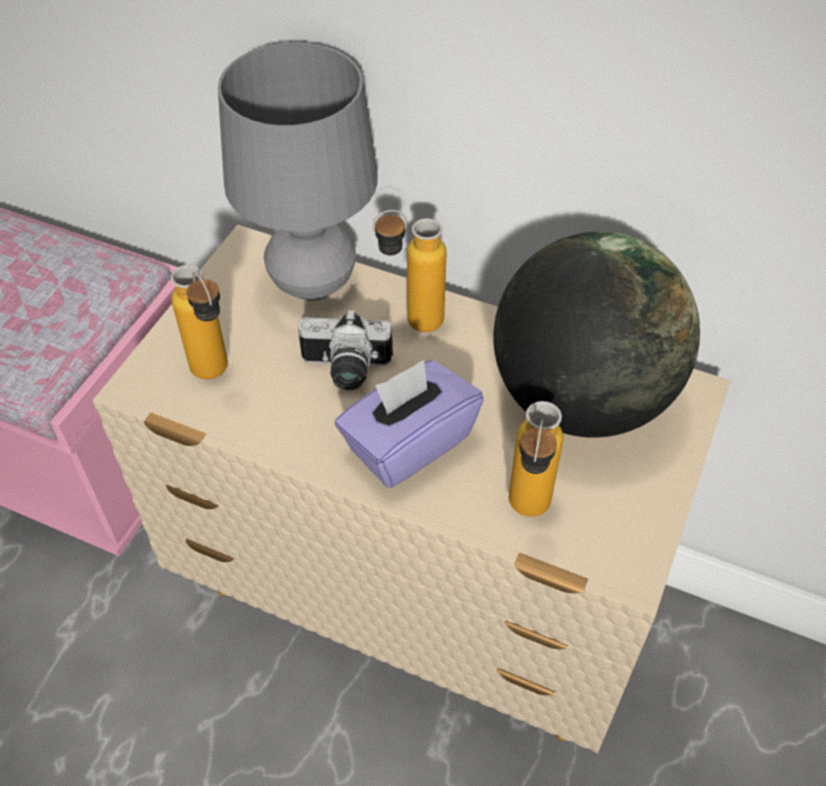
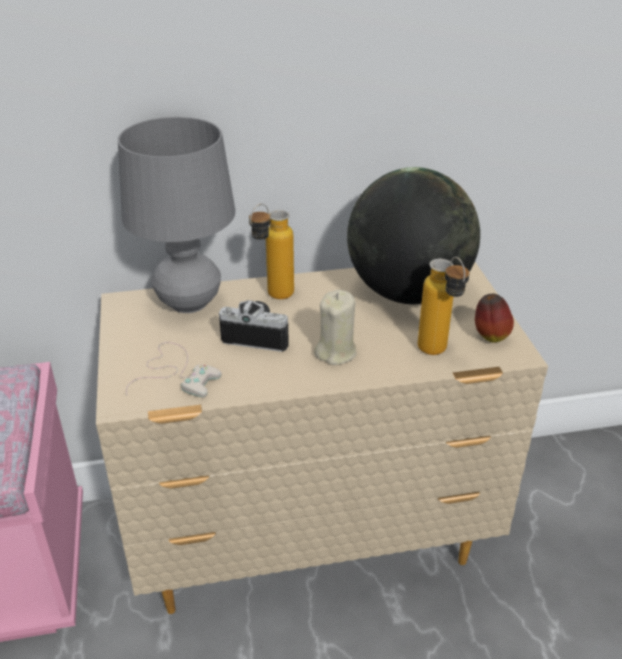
camera: 35 degrees left, 15 degrees down
(216, 377) = (175, 373): bottle -> white game controller
(345, 370) = (258, 335): camera -> camera turned 135 degrees counterclockwise
(408, 443) = (336, 352): purple tissue box -> beige candle
(621, 526) = (490, 336): none -> apple

